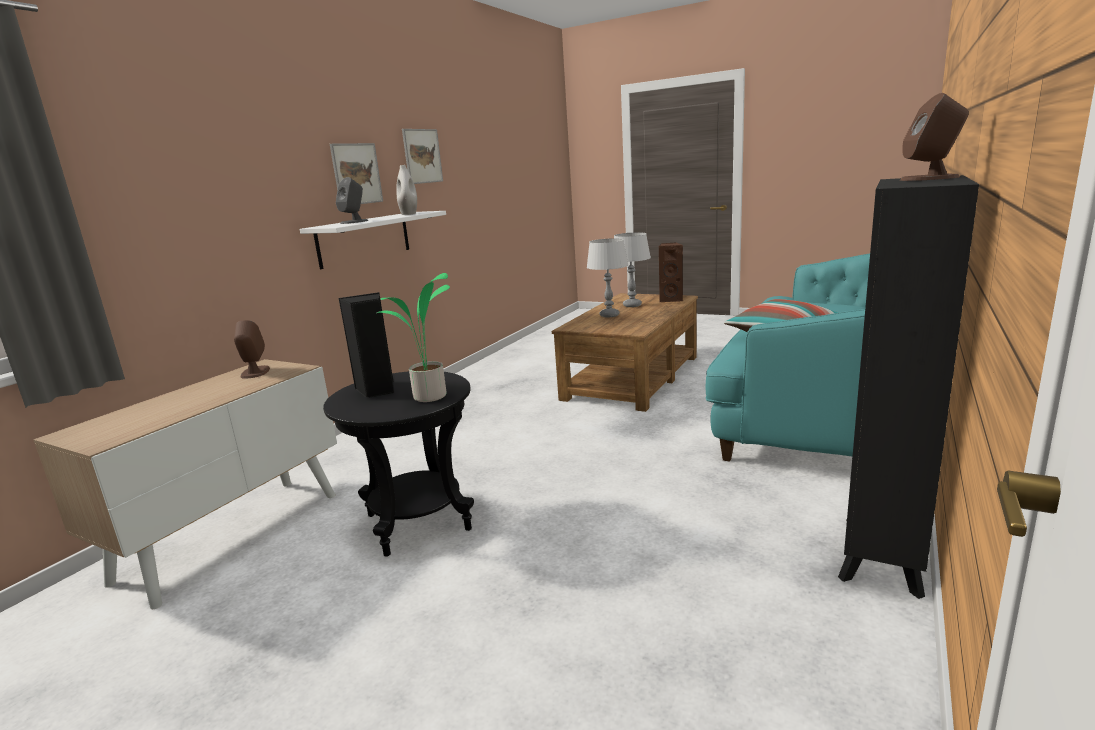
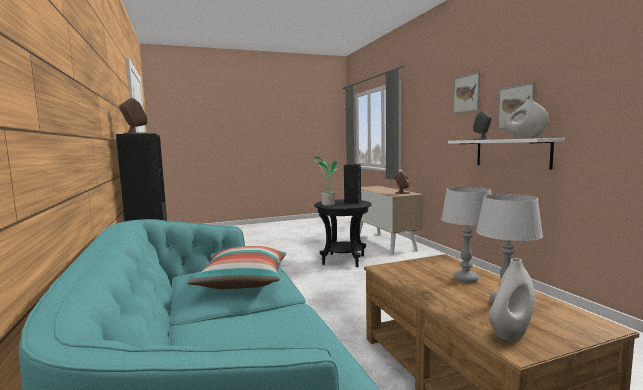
camera: 130 degrees right, 10 degrees down
(422, 156) = (595, 84): picture -> picture (466, 93)
(670, 299) = (510, 334): brown speaker -> white vase

